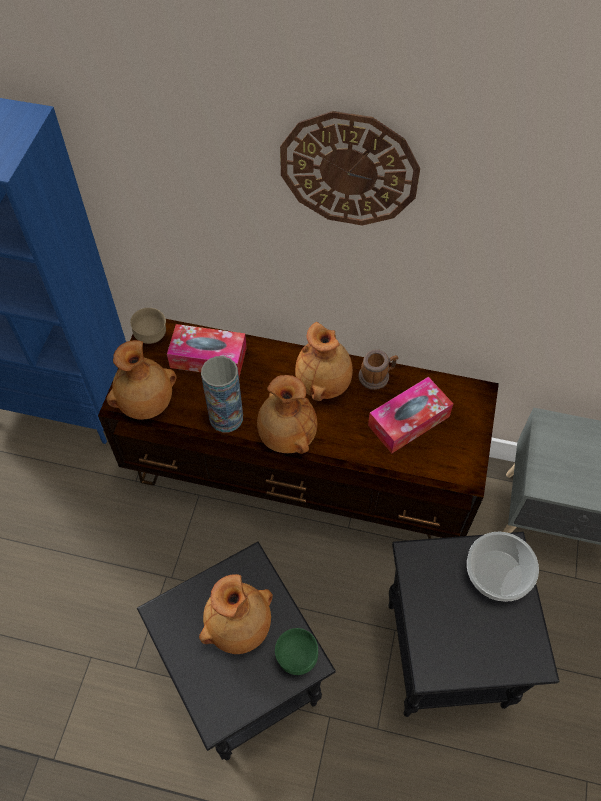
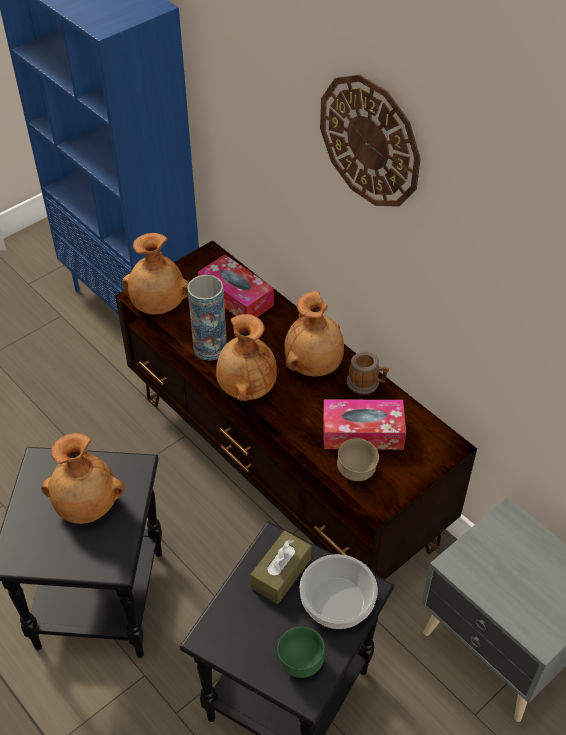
camera: 35 degrees right, 10 degrees down
(152, 336) = (205, 260): brown bowl -> brown bowl (356, 473)
(296, 658) = (109, 556): green bowl -> green bowl (300, 663)
(439, 579) = (281, 573): none -> brown tissue box

